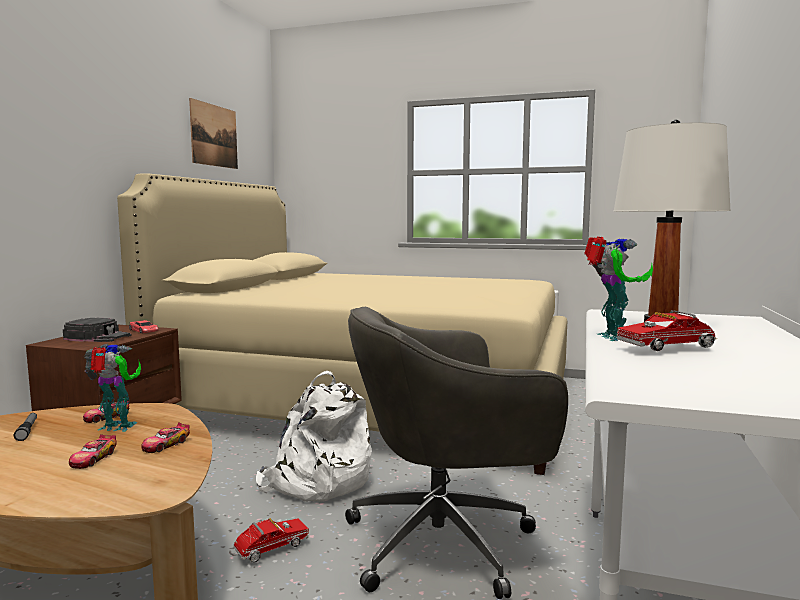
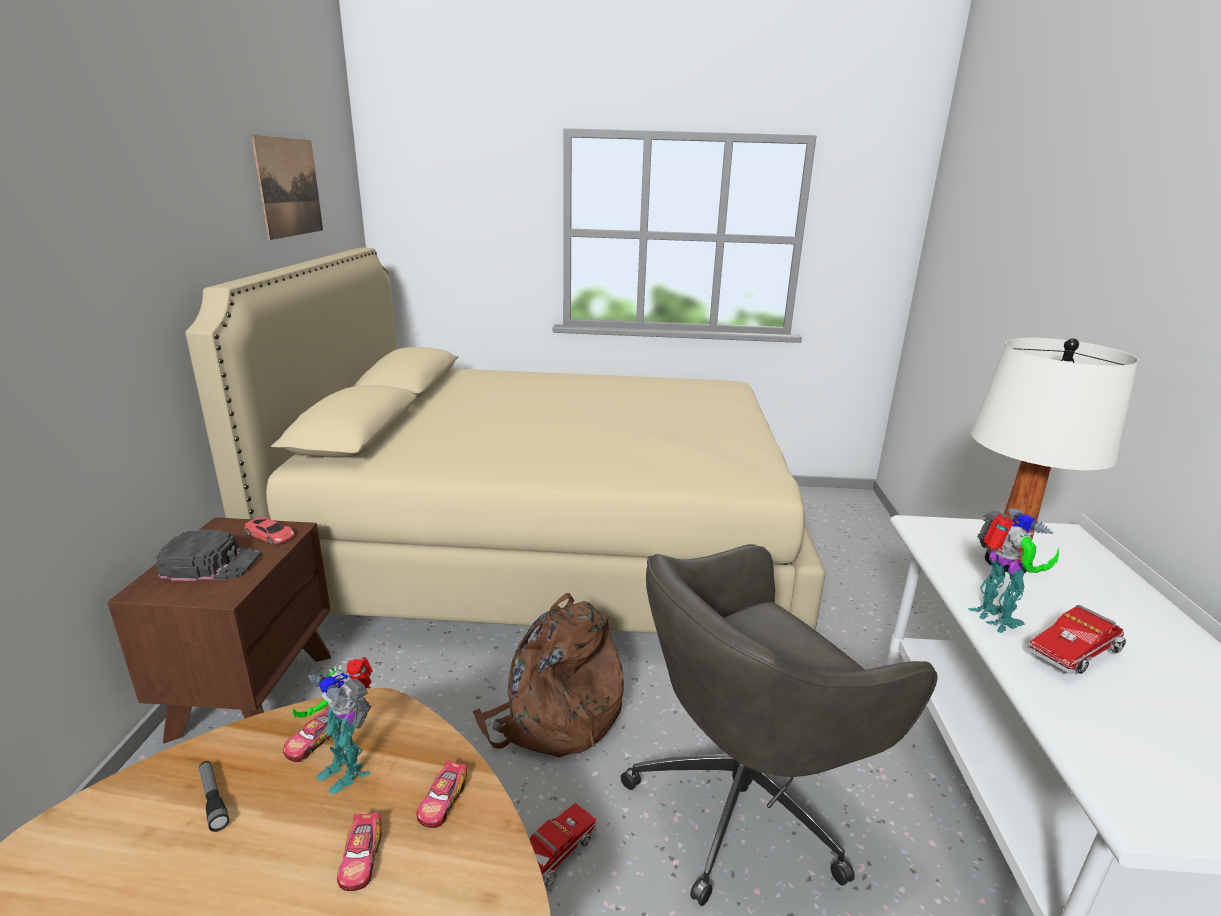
camera: 15 degrees left, 15 degrees up
(117, 428) = (347, 768): toy robot -> toy robot turned 135 degrees counterclockwise
(317, 482) = (554, 716): white backpack -> brown backpack

